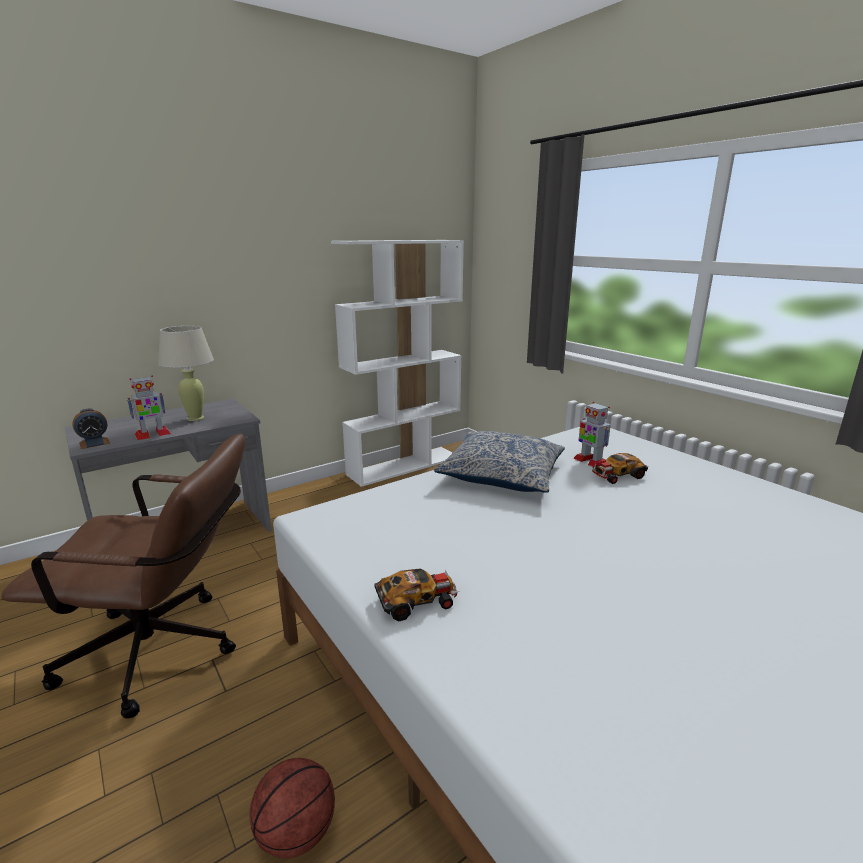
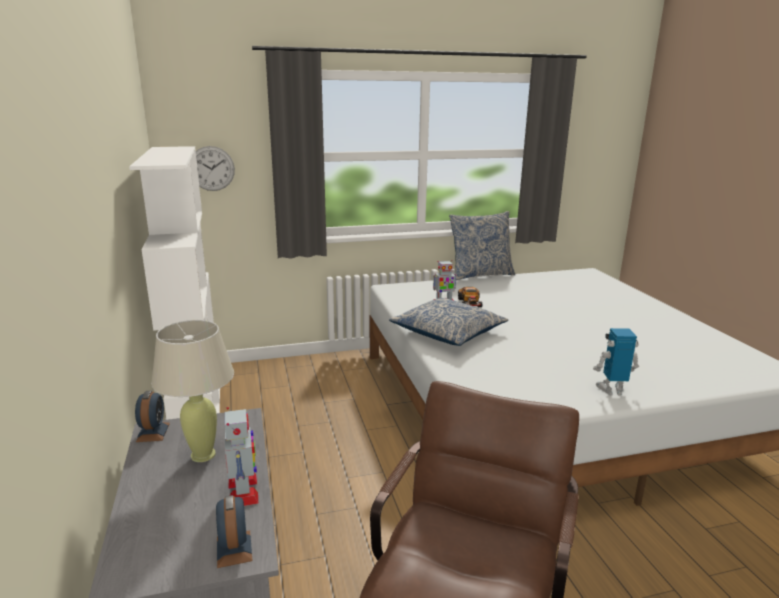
camera: 70 degrees left, 0 degrees up
(222, 403) = (153, 432): none -> alarm clock
(296, 833) = (660, 558): basketball -> none
(417, 601) = (612, 390): toy car -> toy robot
(503, 266) = (211, 168): none -> wall clock
(746, 470) = (480, 274): none -> pillow

